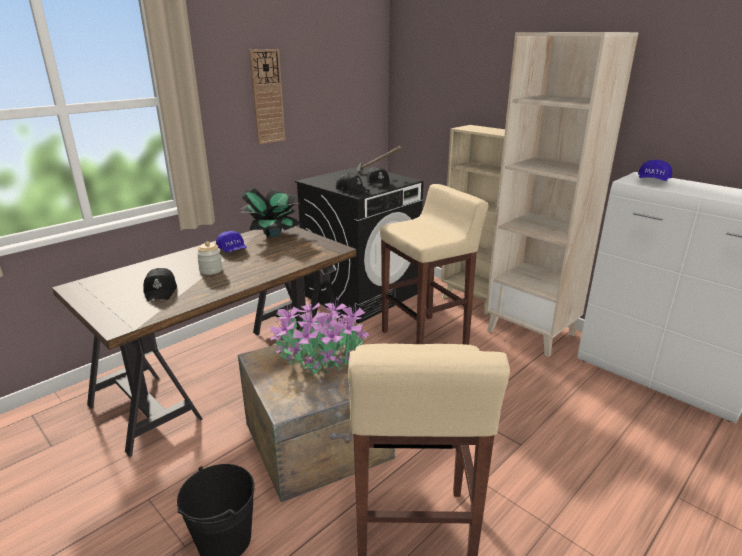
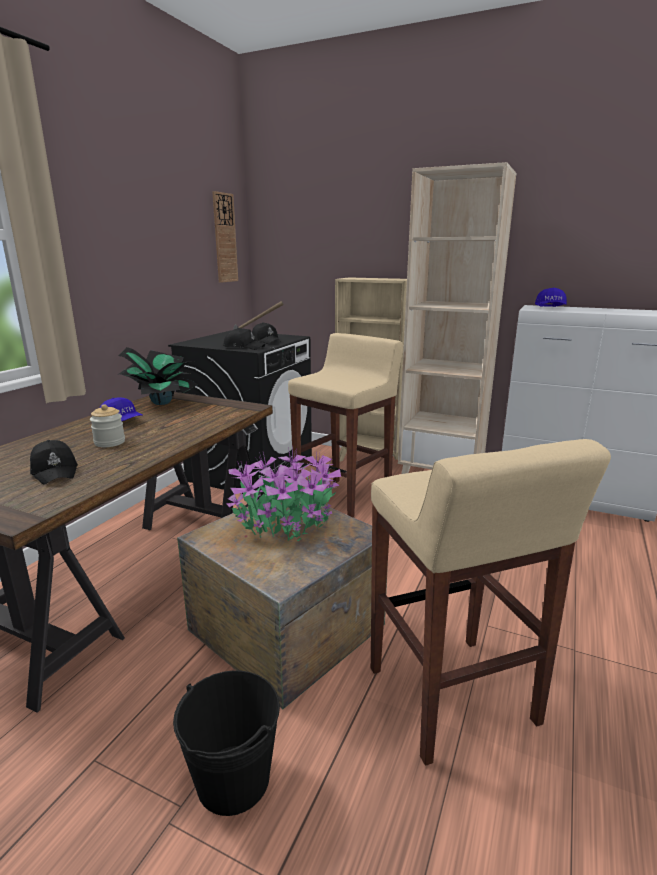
camera: 20 degrees left, 5 degrees down
(267, 97) = (133, 244): wall clock -> wall clock (224, 238)

